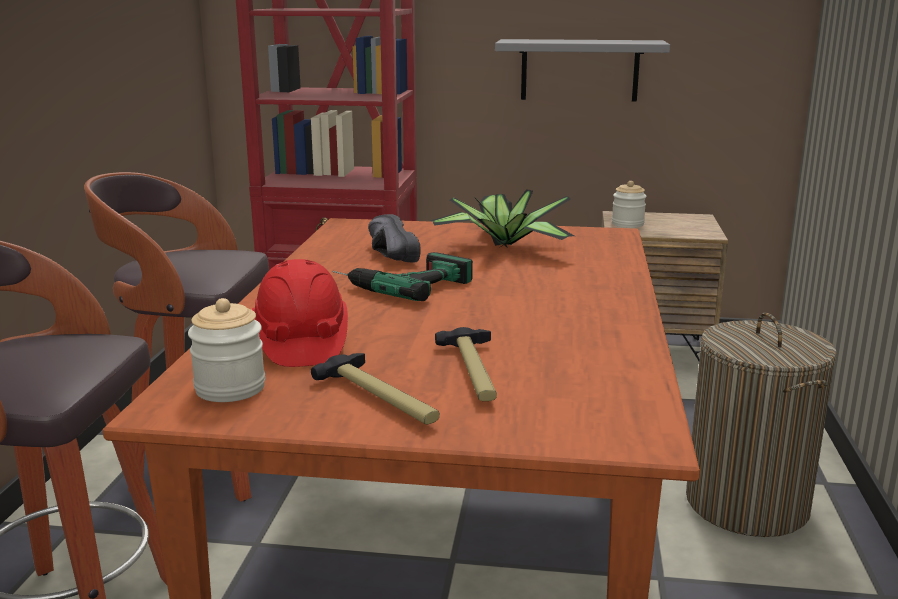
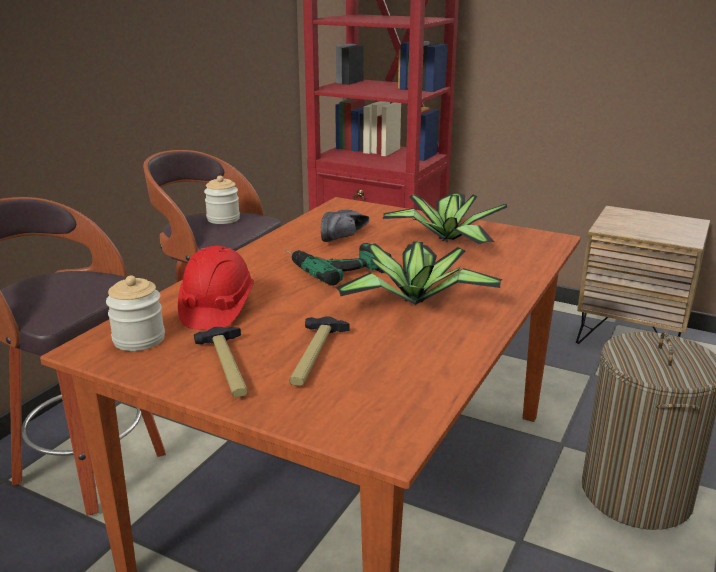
camera: 20 degrees right, 5 degrees up
(386, 255) = (345, 237): black shoe -> black shoe turned 150 degrees counterclockwise
(529, 304) = (414, 300): none -> potted plant
(579, 70) = (597, 78): grey shelf -> none
(627, 224) = (618, 221): jar -> jar (223, 219)

